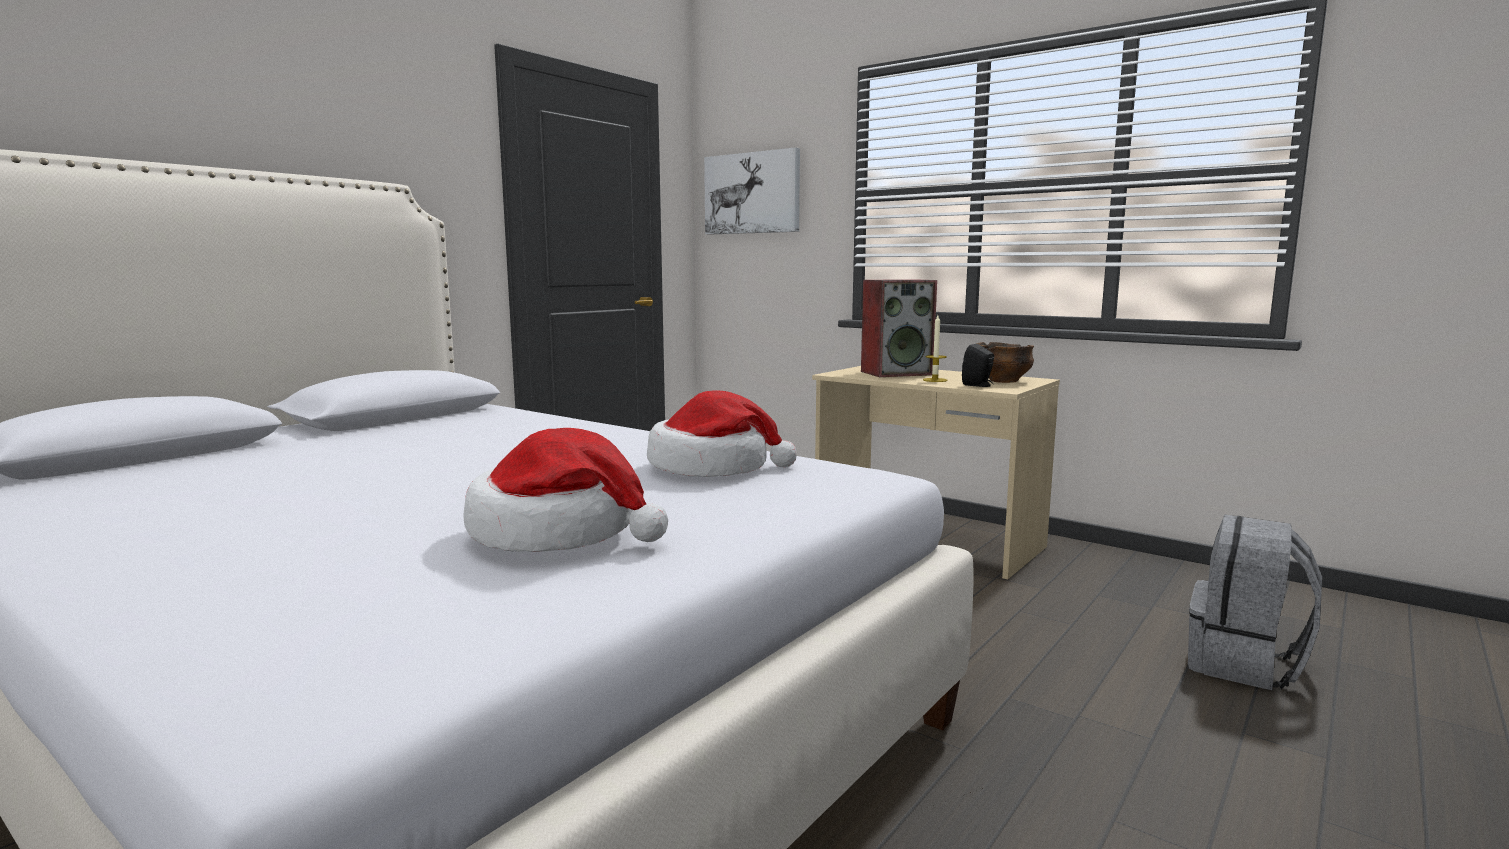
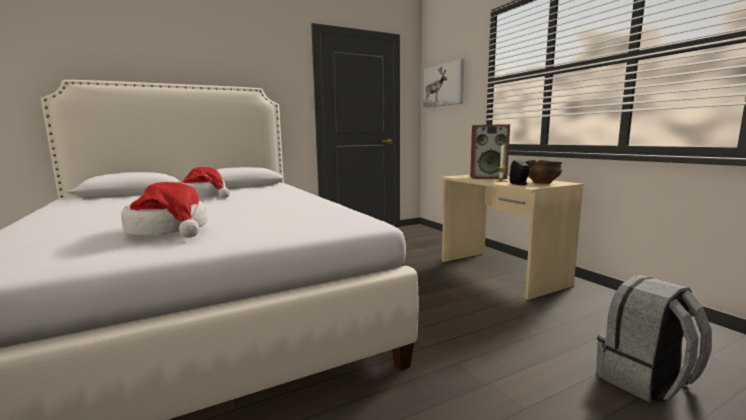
camera: 25 degrees right, 0 degrees up
(712, 467) = (302, 212): hat -> hat (203, 196)

